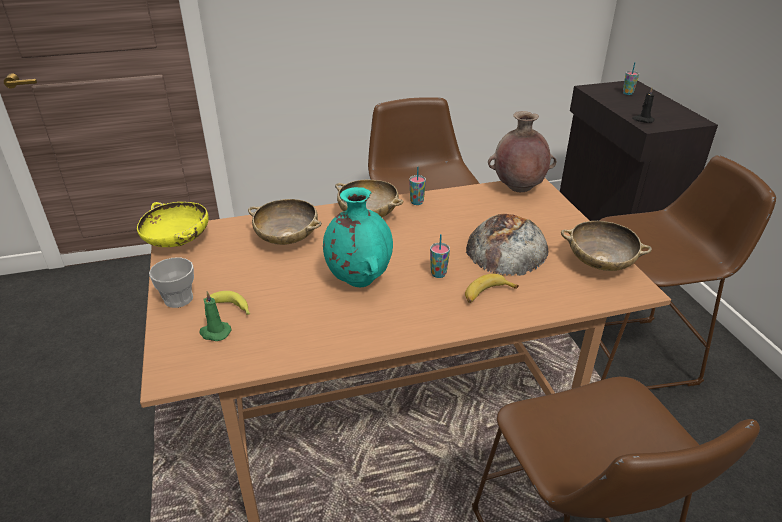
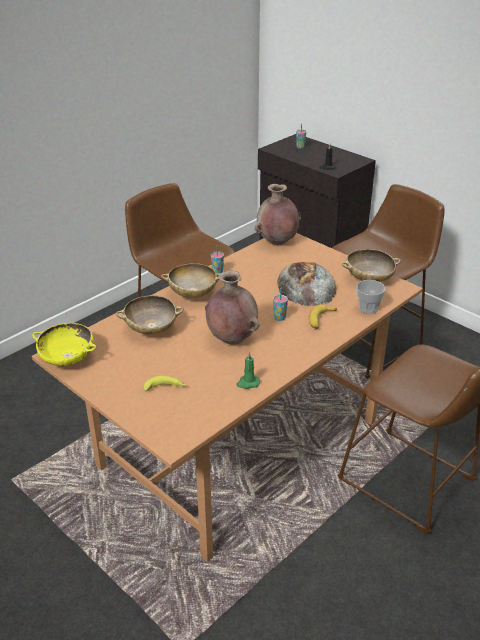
camera: 30 degrees left, 0 degrees up
(178, 299) = (119, 396): cup -> cup (368, 308)
(214, 333) = (171, 406): green candle -> green candle (248, 383)
(358, 279) = (231, 339): turquoise vase -> brown vase

